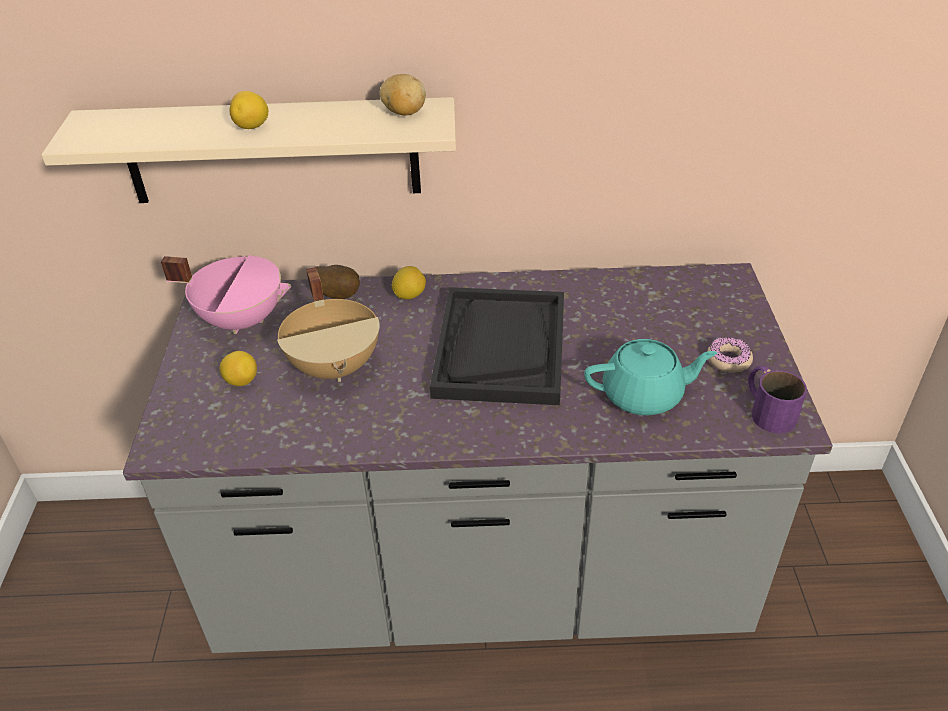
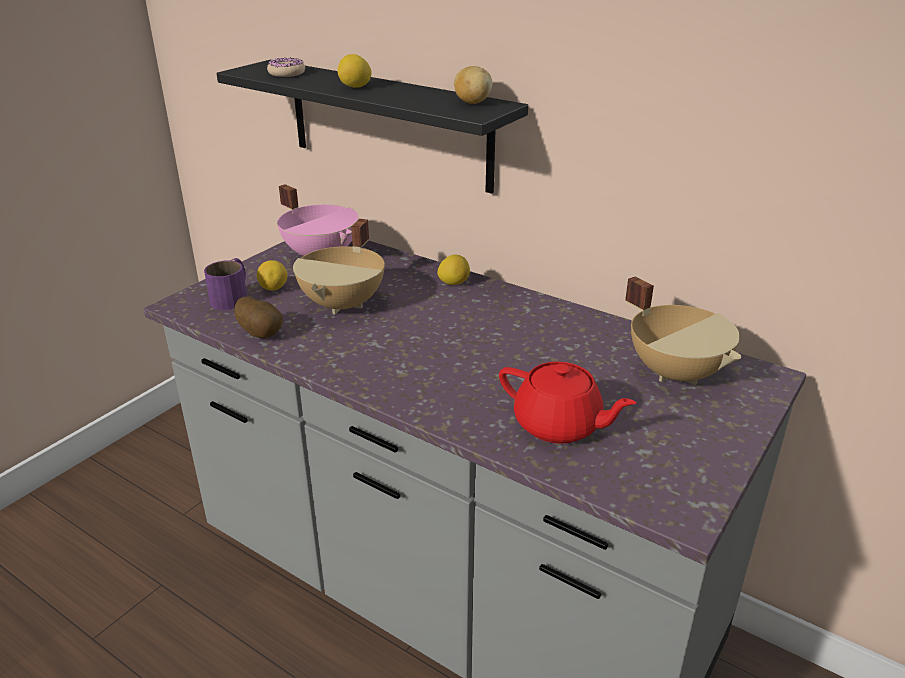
camera: 35 degrees right, 10 degrees down
(272, 151) = (388, 124): beige shelf -> black shelf
(338, 295) = (403, 264): potato -> potato (262, 334)
(500, 348) = (478, 342): black tray -> none
(644, 395) = (559, 425): turquoise teapot -> red teapot
(672, 304) = (677, 372): none -> beige cooking pot
(728, 360) = (680, 436): donut -> donut (286, 73)
(766, 409) = (670, 491): purple mug -> purple mug (233, 296)

